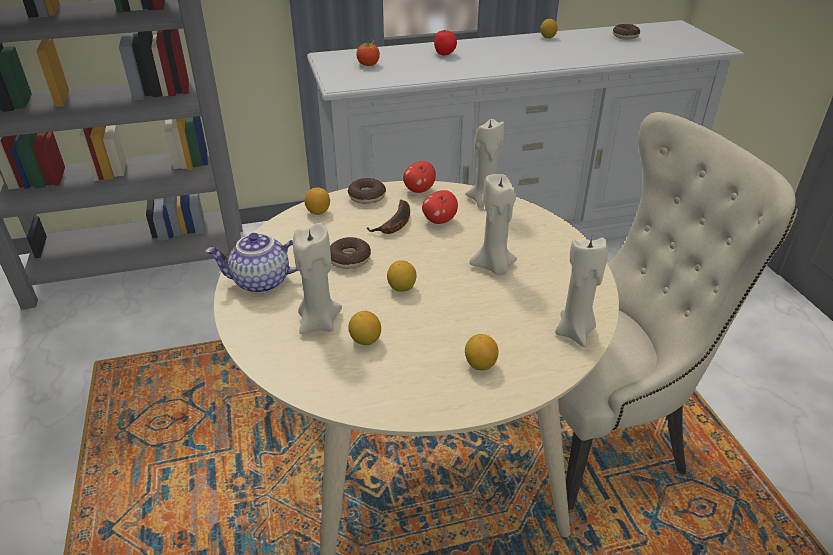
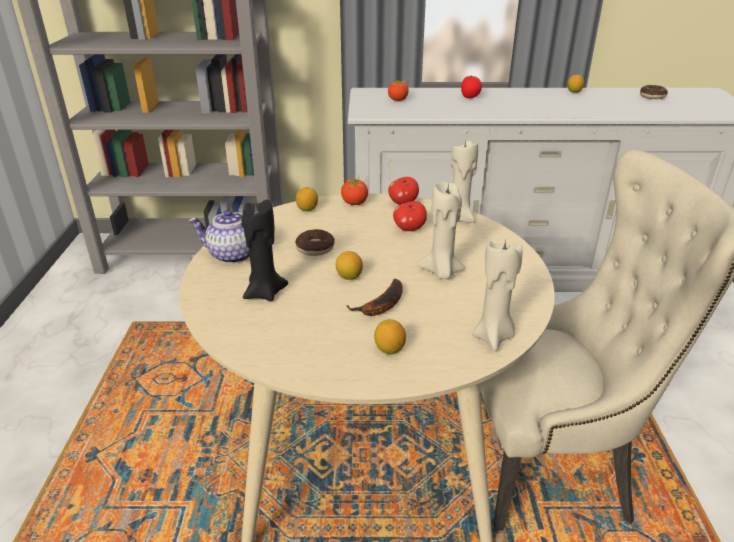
camera: 15 degrees right, 5 degrees down
(318, 322) = (264, 293): beige candle -> black candle
(365, 340) = (297, 313): lemon -> none
(367, 196) = (354, 203): donut -> tomato
(395, 224) = (368, 227): banana -> banana (381, 306)

